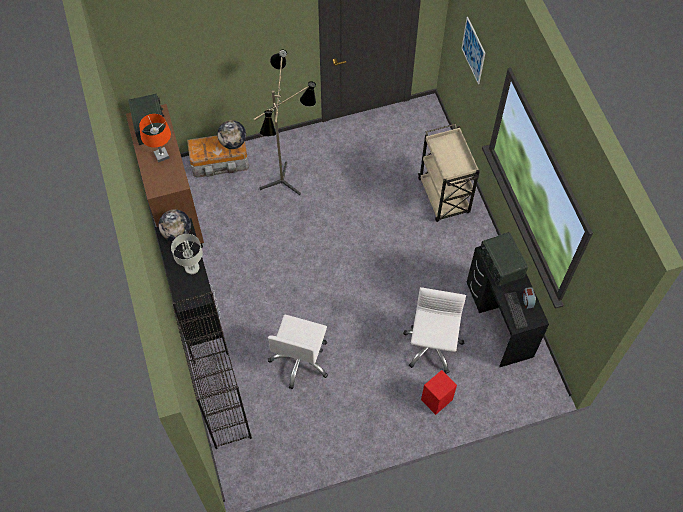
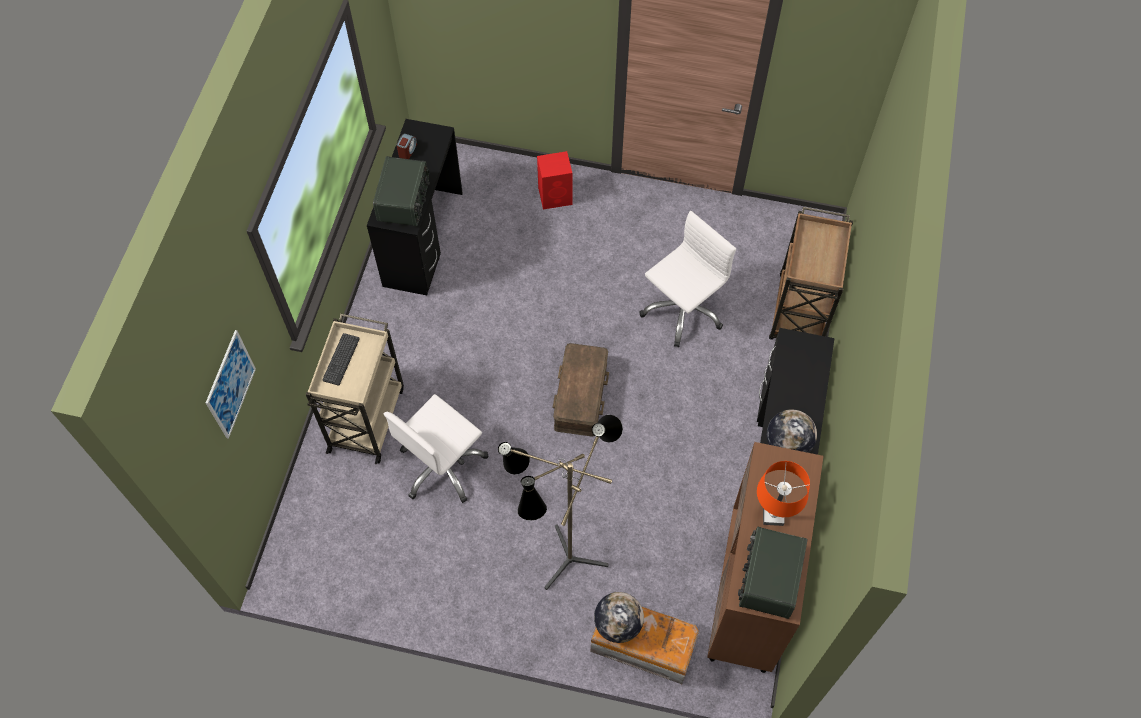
camera: 150 degrees left, 0 degrees up
(191, 268) = (789, 385): grey table lamp -> none
(221, 399) = (799, 313): black bookcase -> brown cart
(330, 271) = (581, 395): none -> brown storage box
(432, 346) = (520, 250): white office chair -> white office chair (442, 466)
(515, 310) = (429, 147): keyboard -> keyboard (341, 359)

